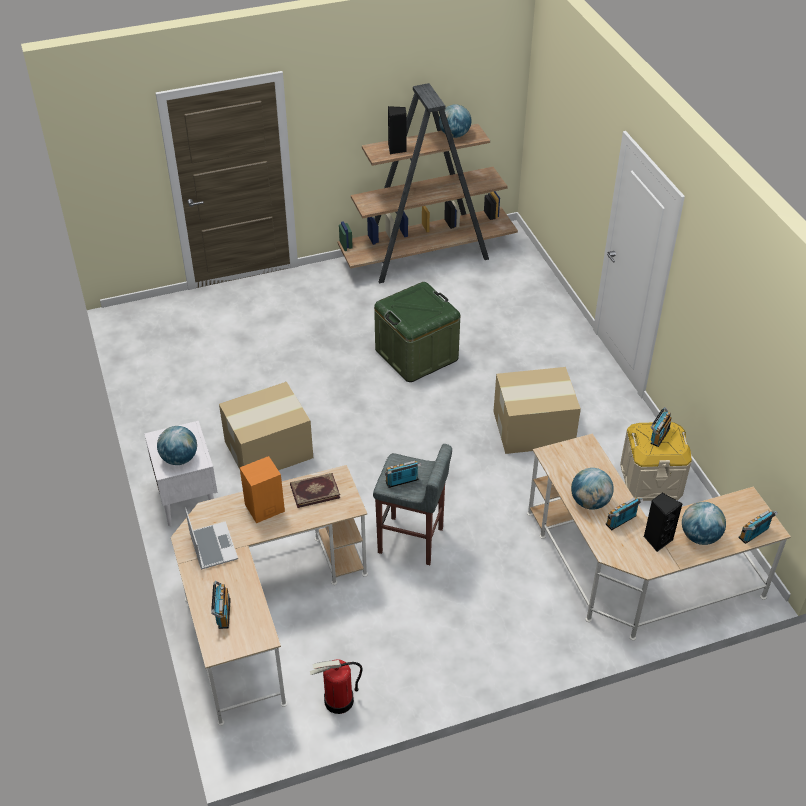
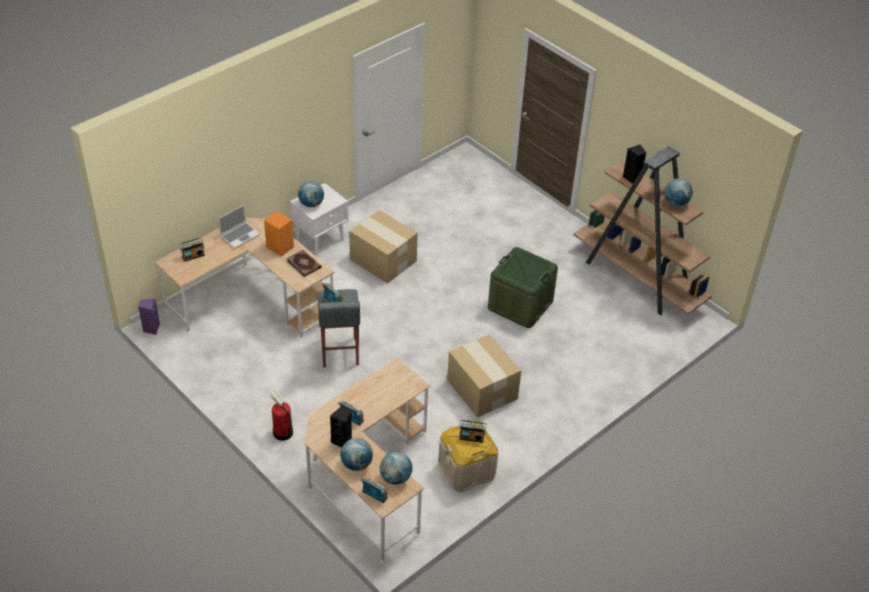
camera: 65 degrees right, 0 degrees up
(251, 752) = (151, 329): none -> purple speaker
(338, 701) = (199, 355): fire extinguisher -> fire extinguisher (282, 432)
(589, 502) = (360, 398): globe -> globe (395, 477)

